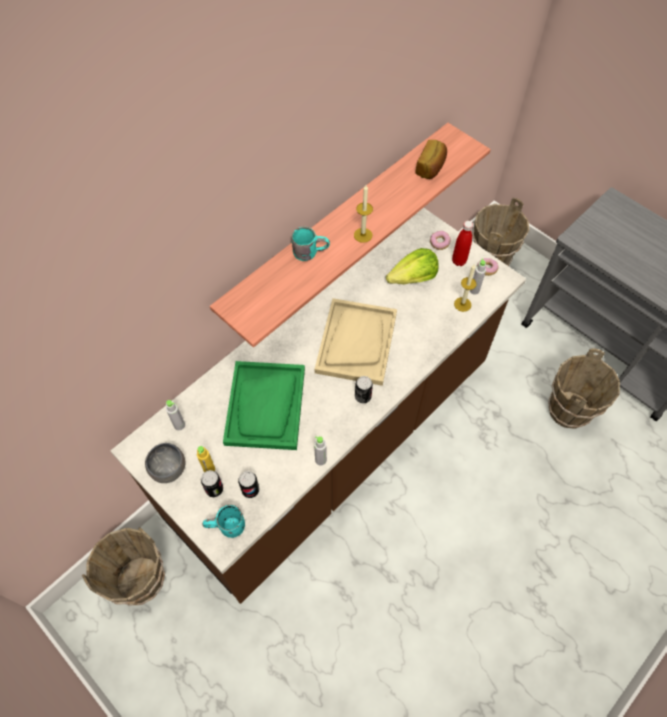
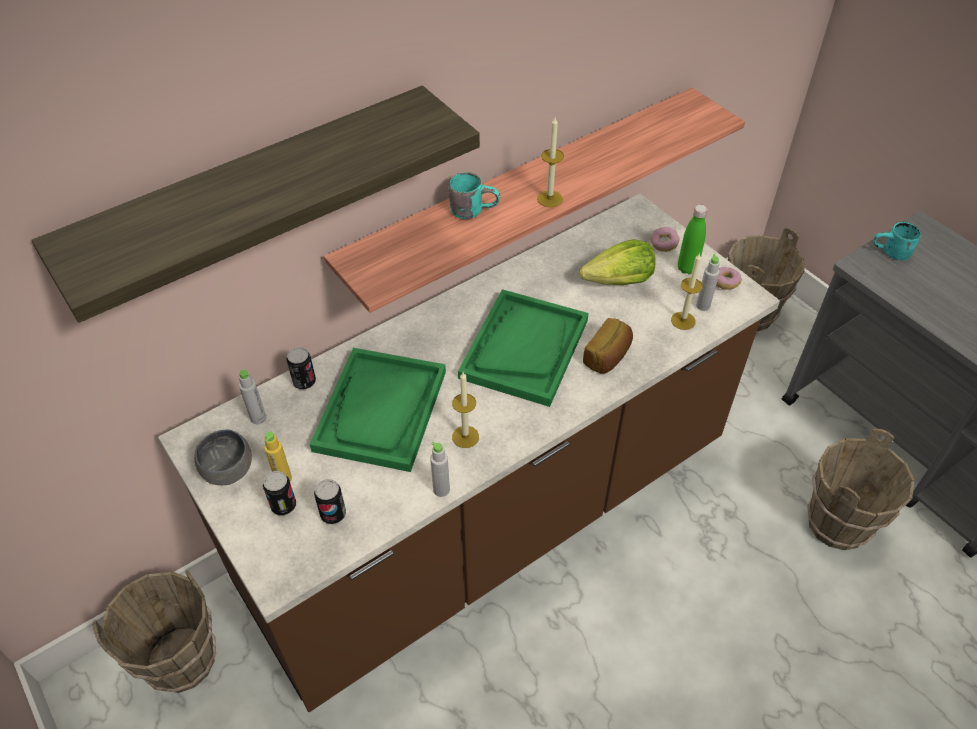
camera: 10 degrees right, 10 degrees down
(162, 284) = (254, 195): none -> shelf
(227, 528) = (287, 560): turquoise mug -> turquoise mug (891, 254)
(329, 417) = (465, 437): none -> candle
(356, 342) = (524, 348): beige tray -> green tray
(363, 396) = (519, 417): can -> can (304, 382)
(431, 167) = (659, 133): bread -> bread (608, 356)
(459, 261) = (687, 268): red bottle -> green bottle

